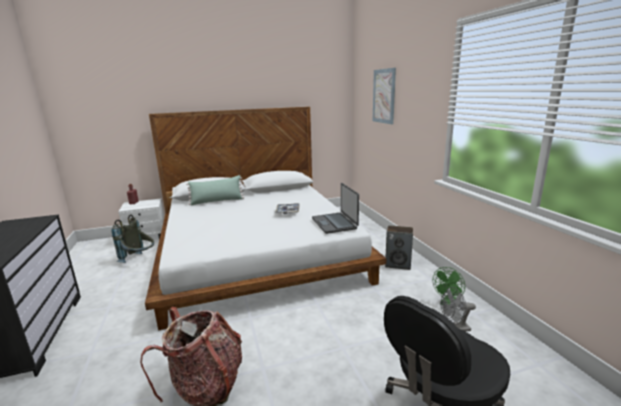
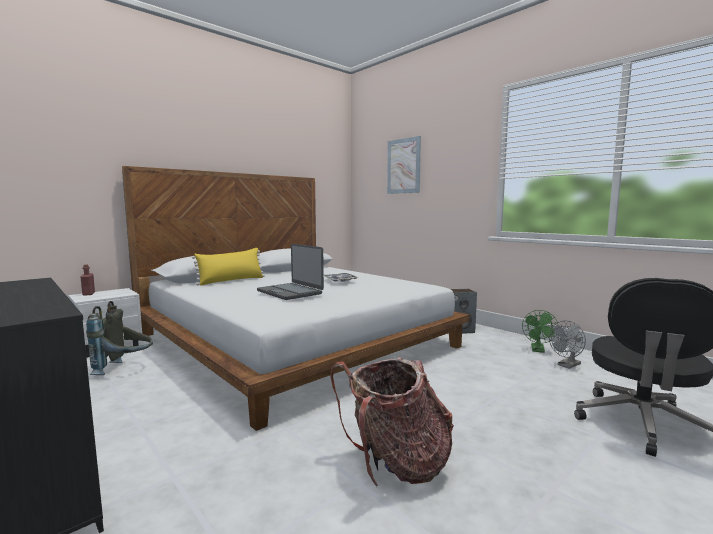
camera: 25 degrees left, 10 degrees down
(217, 201) = (231, 281): green pillow -> yellow pillow
(334, 223) = (408, 284): laptop -> laptop (290, 292)

